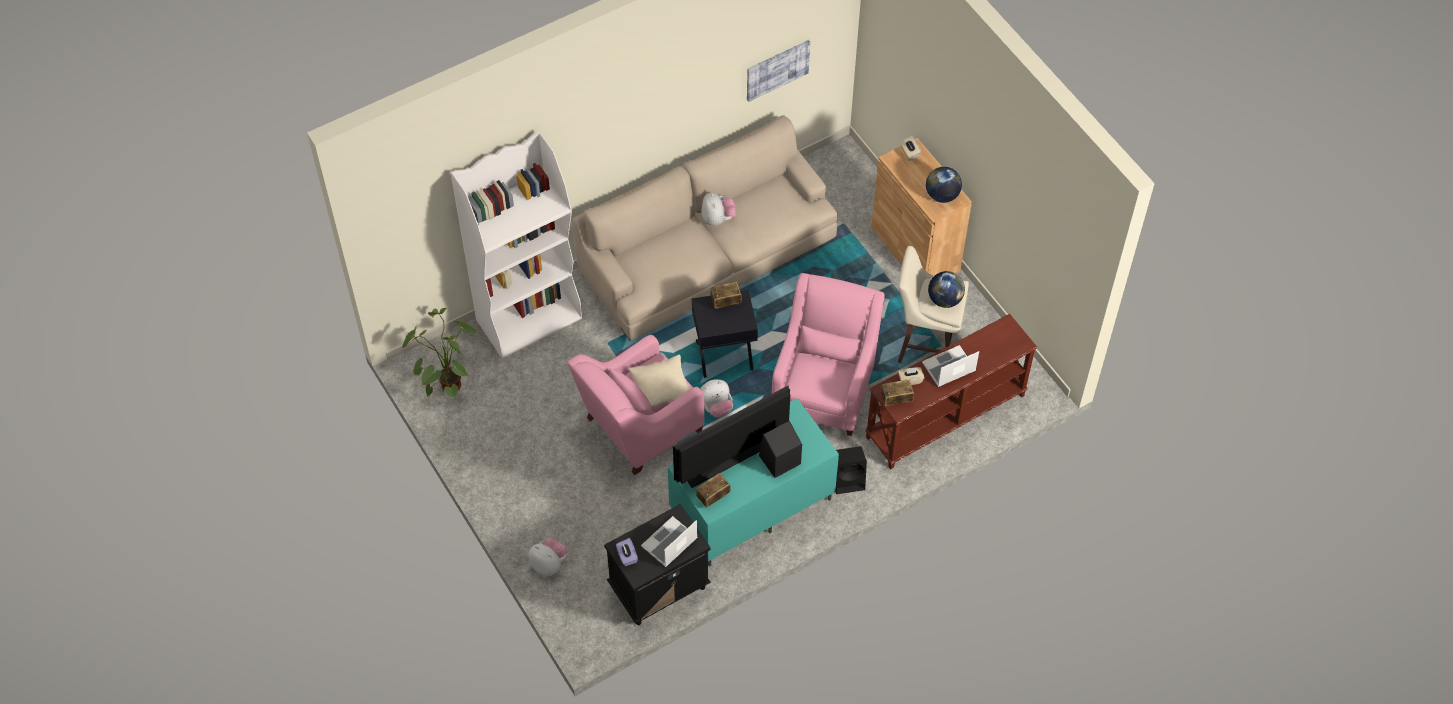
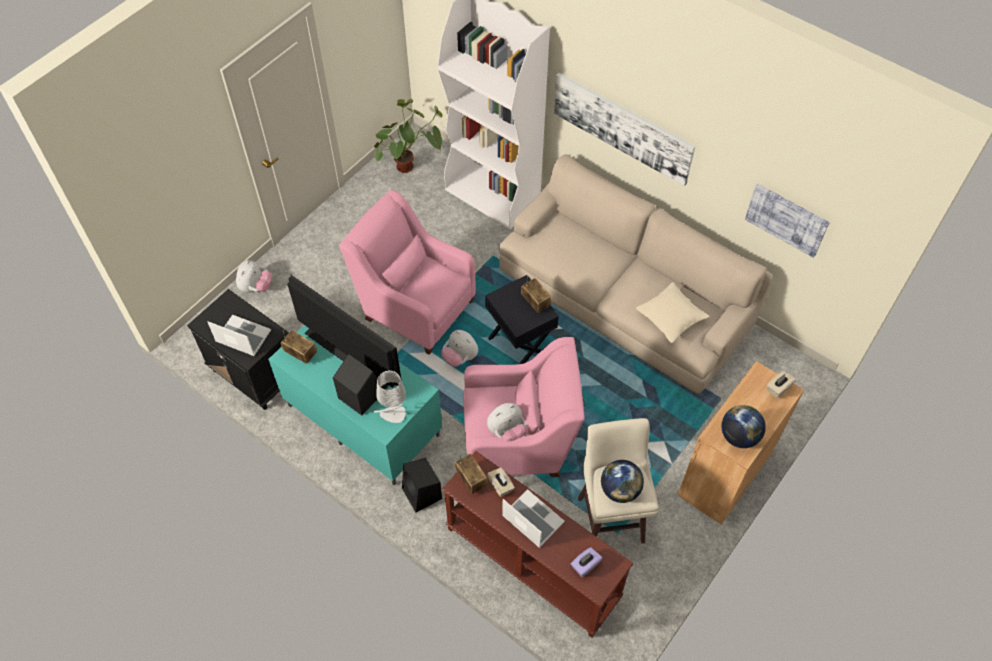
camera: 70 degrees right, 0 degrees up
(622, 141) = (622, 127): none -> picture
(627, 556) = (219, 309): purple tissue box -> purple tissue box (585, 565)
(661, 387) = (429, 289): beige pillow -> beige pillow (671, 317)
(718, 219) = (638, 273): plush toy -> plush toy (507, 432)
(809, 439) = (393, 415): none -> grey table lamp

